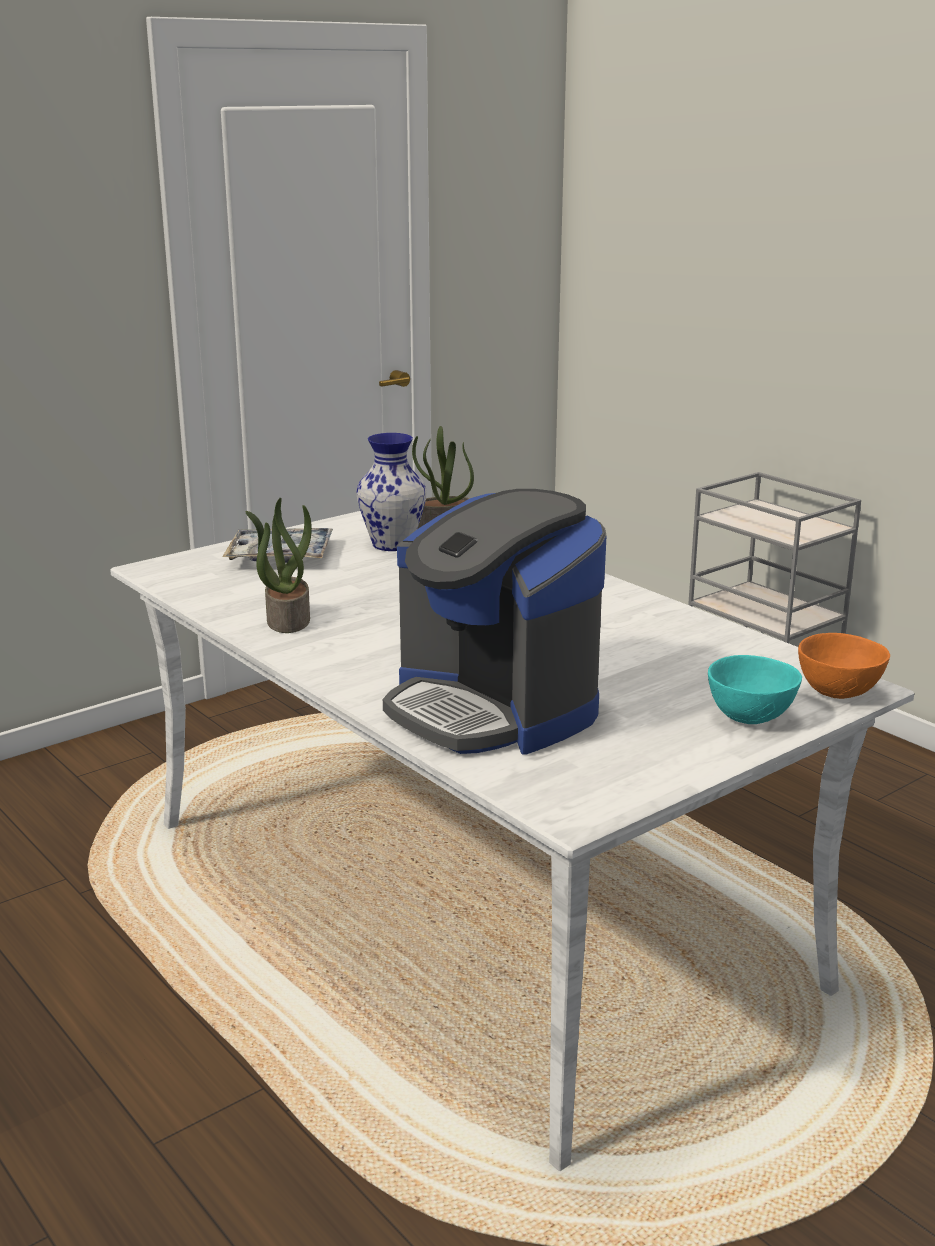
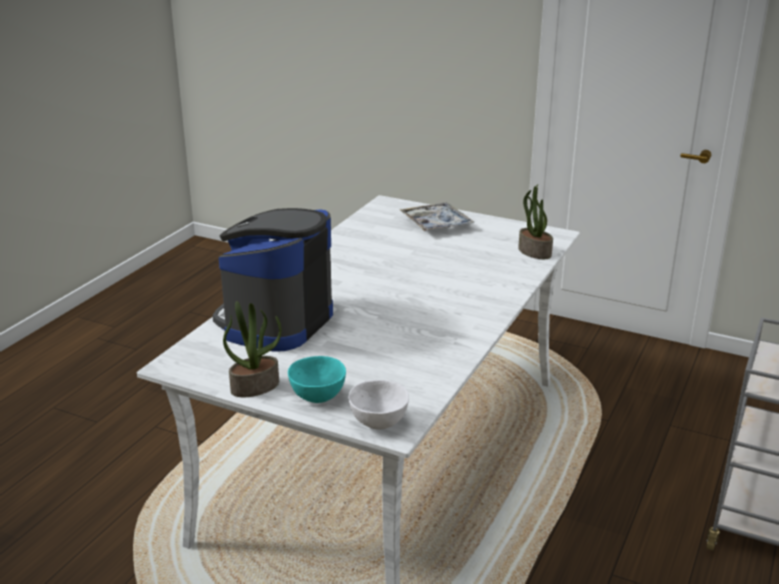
camera: 65 degrees right, 5 degrees up
(287, 620) = (348, 248): potted plant -> potted plant (255, 386)
(392, 545) = (487, 245): vase -> none
(840, 693) = (378, 423): orange bowl -> white bowl

